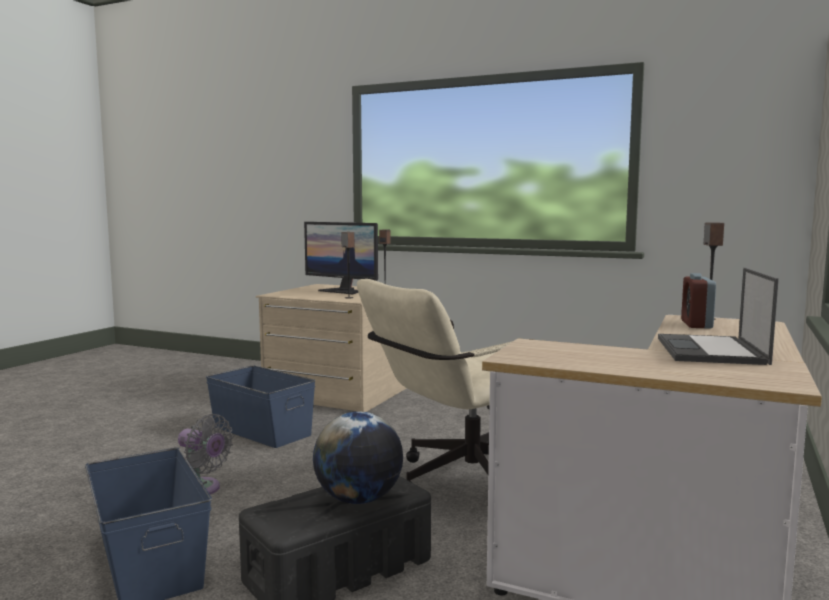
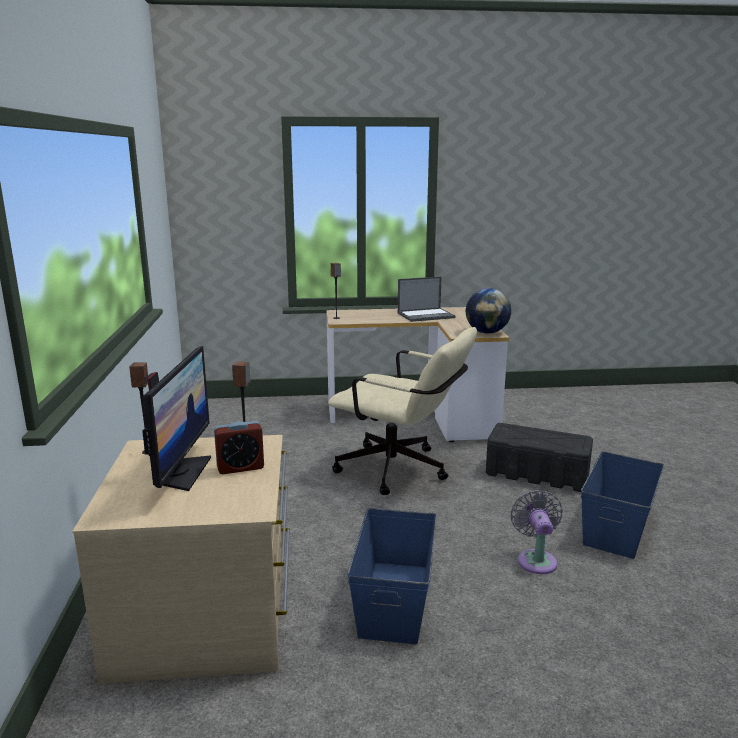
camera: 120 degrees left, 10 degrees up
(358, 499) = (532, 432): globe -> globe (487, 332)
(696, 324) = (359, 319): alarm clock -> alarm clock (240, 467)

